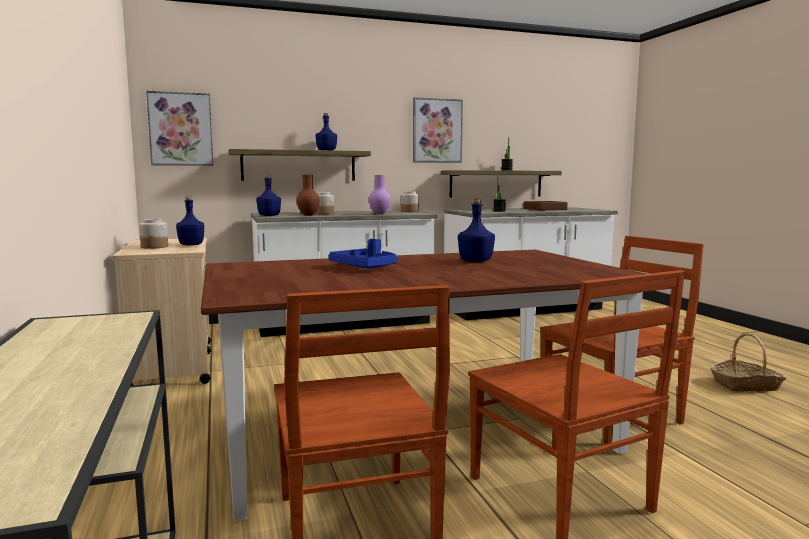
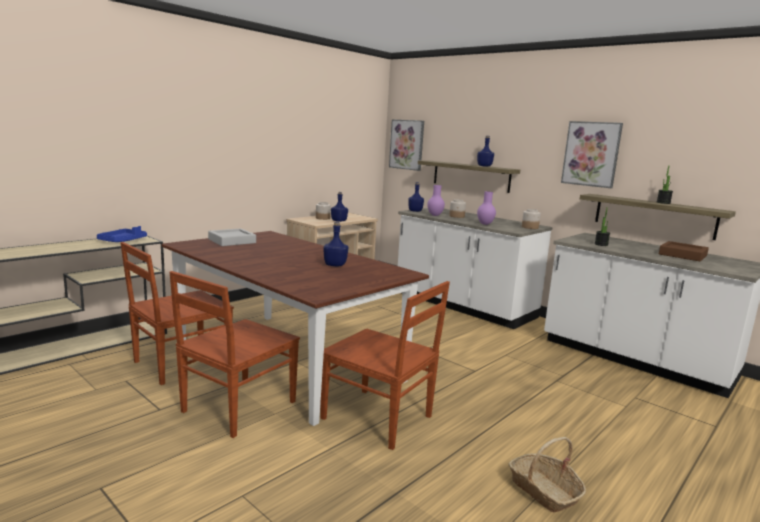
camera: 60 degrees right, 5 degrees up
(260, 278) = (232, 241): none -> grey tray
(309, 215) = (435, 215): brown vase -> purple vase
(365, 267) = (283, 250): blue tray -> blue tray (123, 241)

